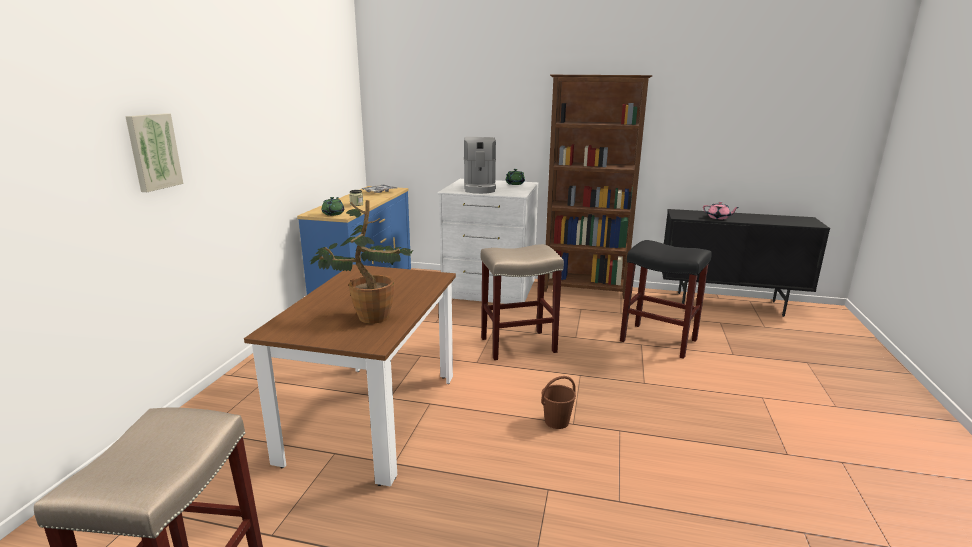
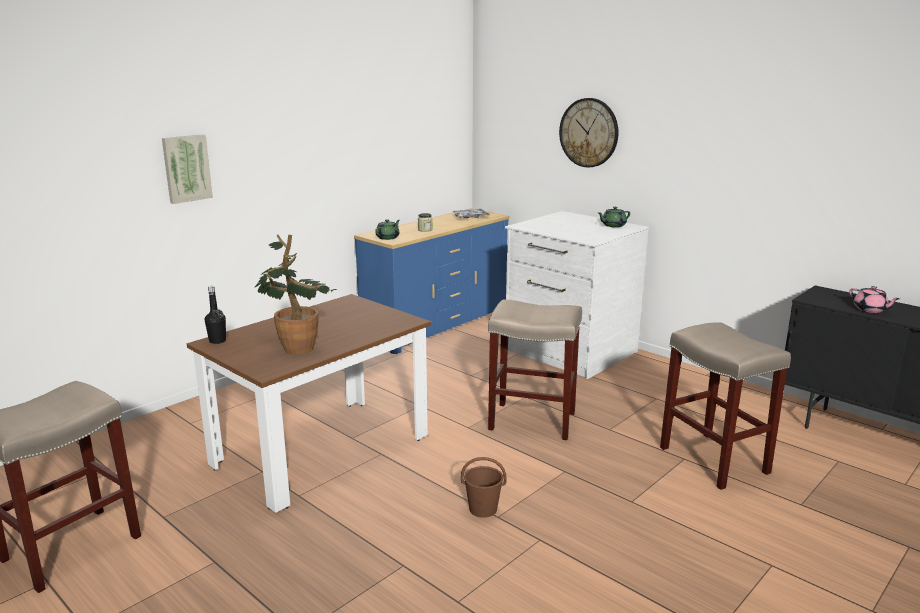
camera: 30 degrees right, 0 degrees up
(277, 328) = (217, 341): none -> black bottle
(479, 112) = (589, 132): none -> wall clock
(479, 188) = (560, 226): coffee machine -> none
(585, 289) = (692, 376): brown bookcase -> none
(659, 340) = (715, 460): black stool -> beige stool

